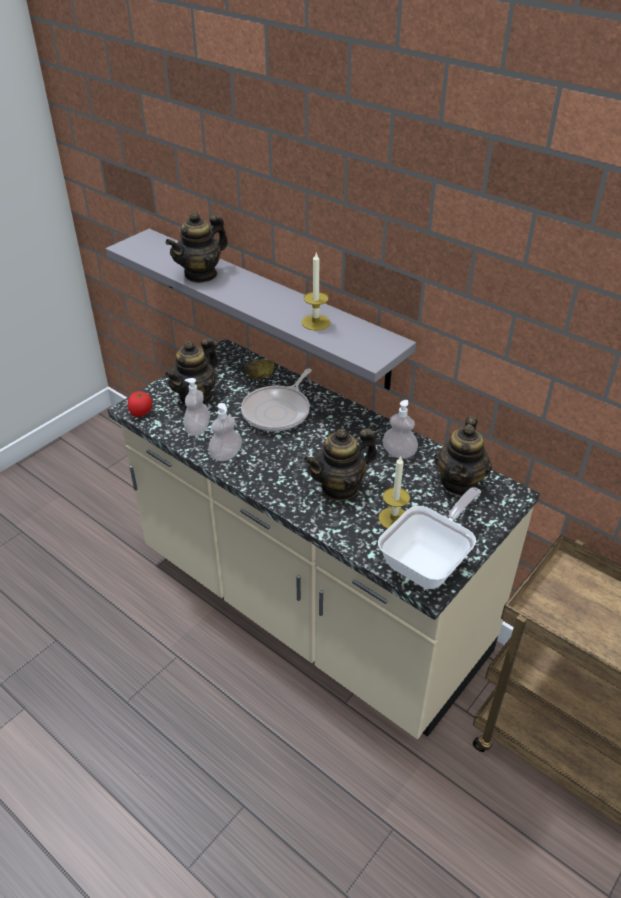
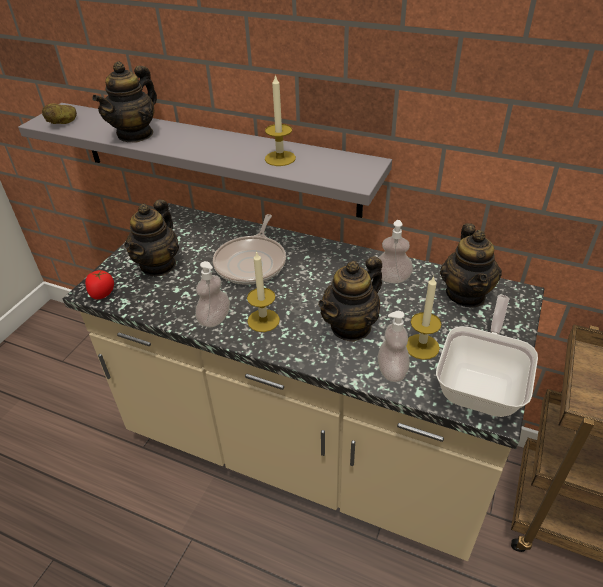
camera: 15 degrees left, 0 degrees up
(198, 429) = (173, 298): soap dispenser -> soap dispenser (392, 371)
(261, 376) = (220, 231): potato -> potato (63, 123)
(266, 465) = (263, 320): none -> candle

